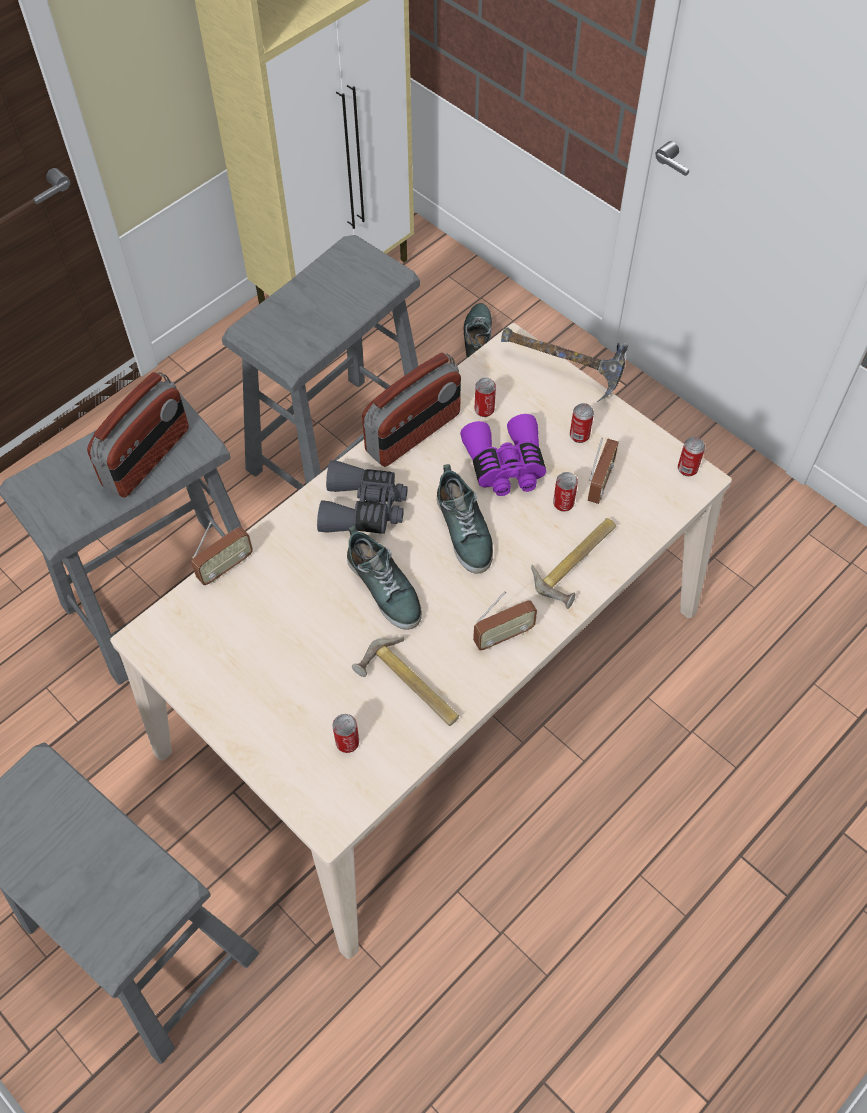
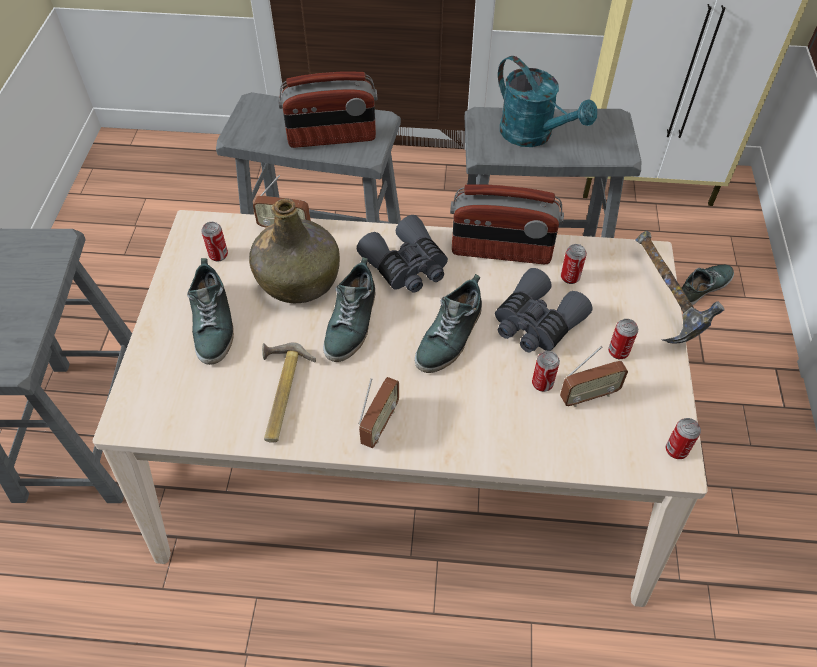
camera: 50 degrees right, 5 degrees down
(285, 692) = (214, 323): none -> shoe
(298, 595) = (299, 279): none -> green bottle
(310, 315) = (534, 135): none -> turquoise watering can
(347, 743) = (201, 387): can -> can (218, 255)
(503, 636) = (379, 424): radio -> radio turned 90 degrees counterclockwise
(505, 465) = (535, 323): purple binoculars -> grey binoculars
(579, 563) = (497, 432): hammer -> none

